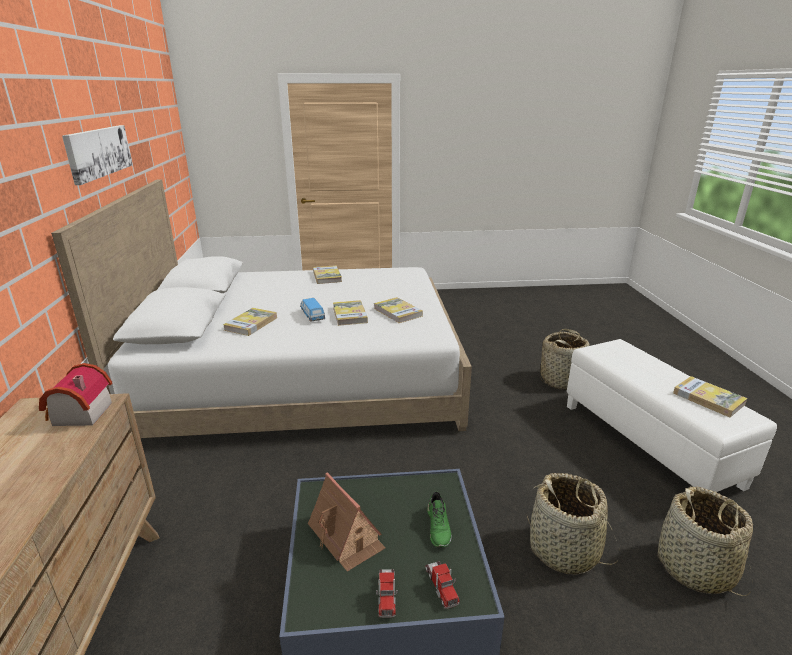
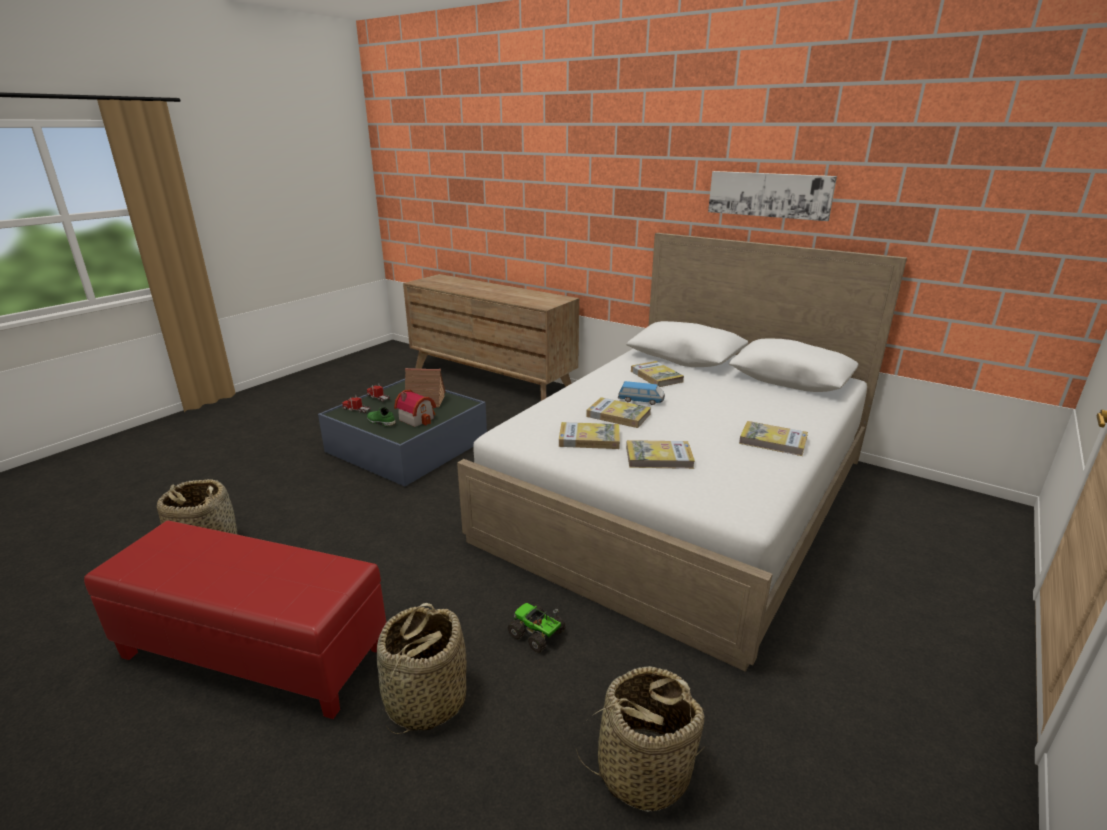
camera: 130 degrees right, 0 degrees up
(78, 415) = (541, 303): toy house -> toy house (417, 418)
(487, 373) = (537, 634): none -> toy truck
(564, 550) = (312, 507): basket -> basket (643, 770)
(648, 443) = (253, 652): white ottoman -> red ottoman
(708, 398) = (170, 565): book -> book (659, 457)

